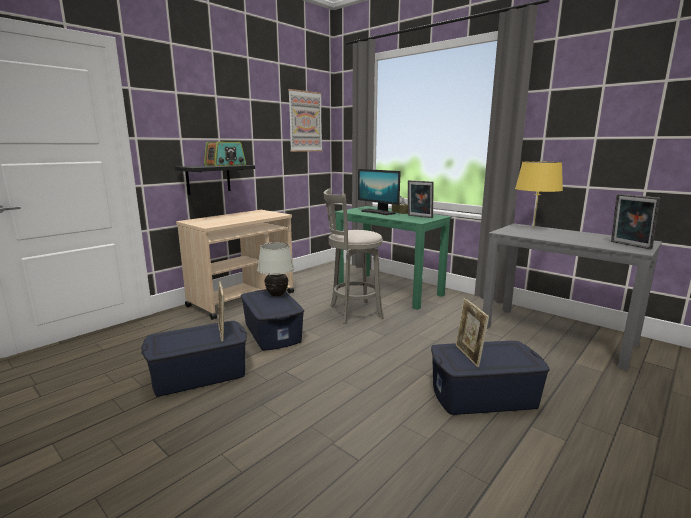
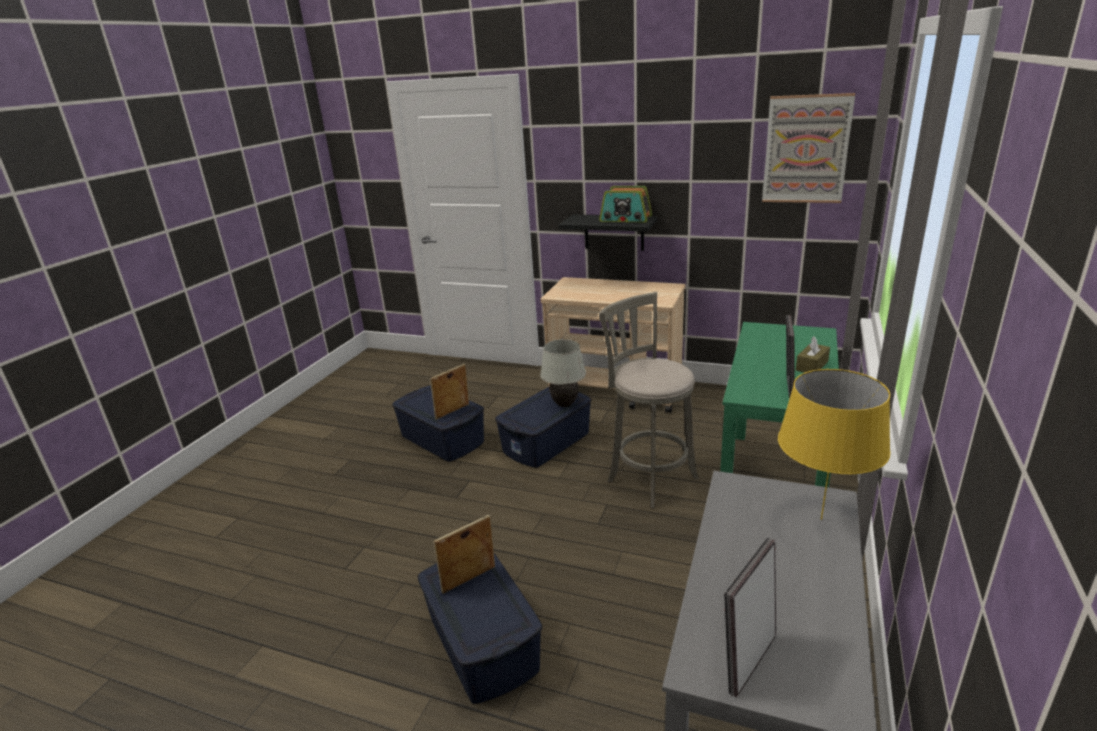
camera: 70 degrees right, 10 degrees up
(378, 212) = (780, 350): monitor -> none

